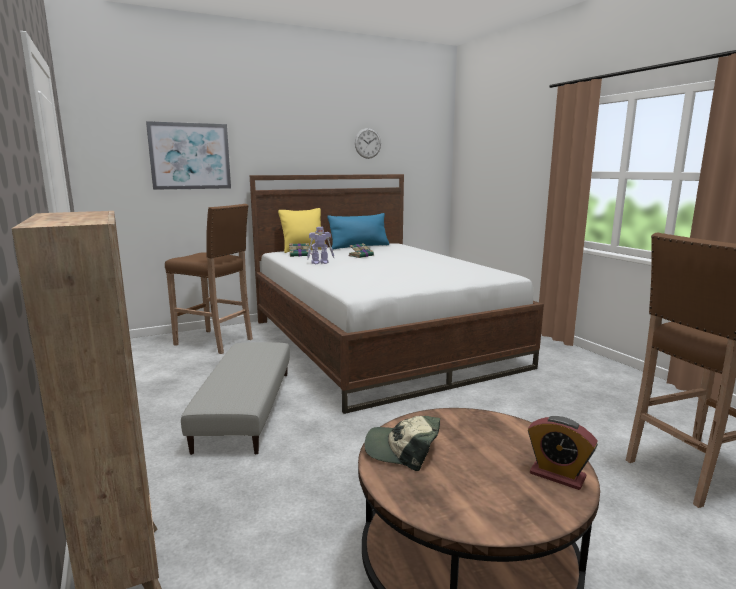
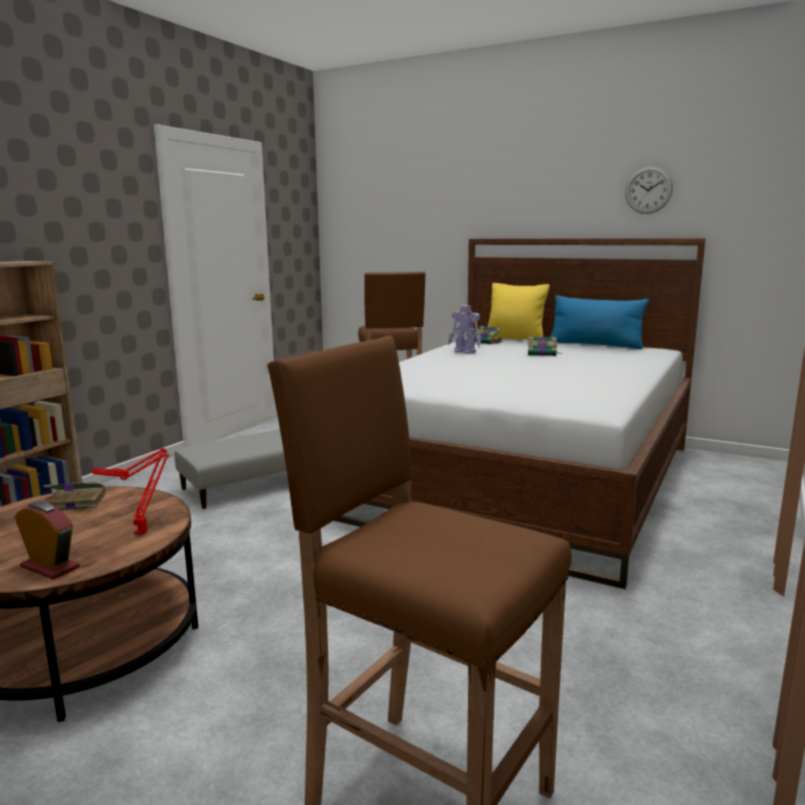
camera: 55 degrees right, 0 degrees up
(190, 156) = (415, 217): picture -> none
(403, 450) = (75, 502): cap -> book
(507, 430) = (143, 532): none -> red table lamp
(557, 475) = (50, 567): alarm clock -> alarm clock turned 120 degrees clockwise

